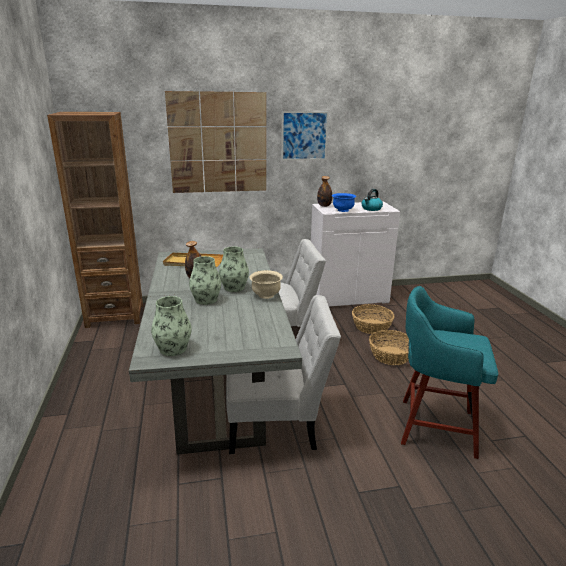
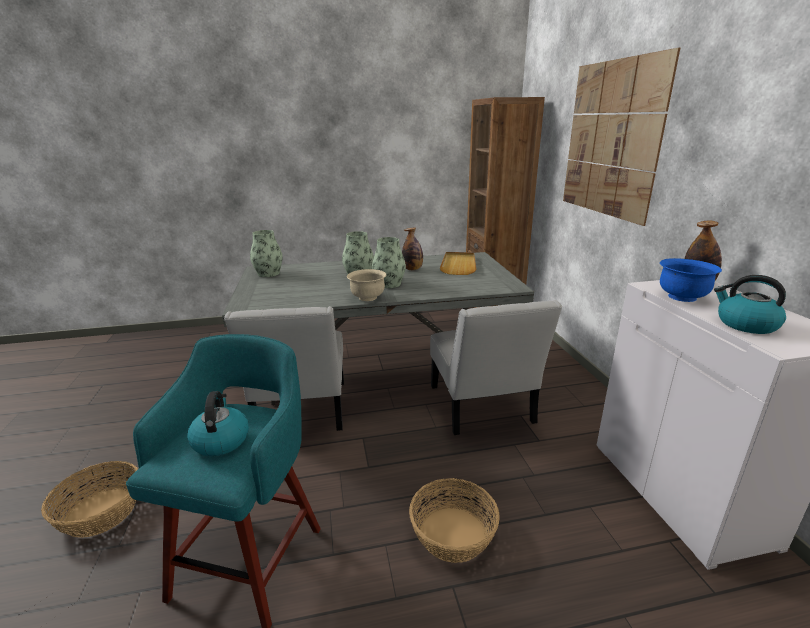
camera: 90 degrees right, 0 degrees up
(304, 136) = (723, 132): picture -> none
(371, 327) = (558, 518): basket -> basket (100, 512)
(456, 341) = (220, 440): none -> kettle

